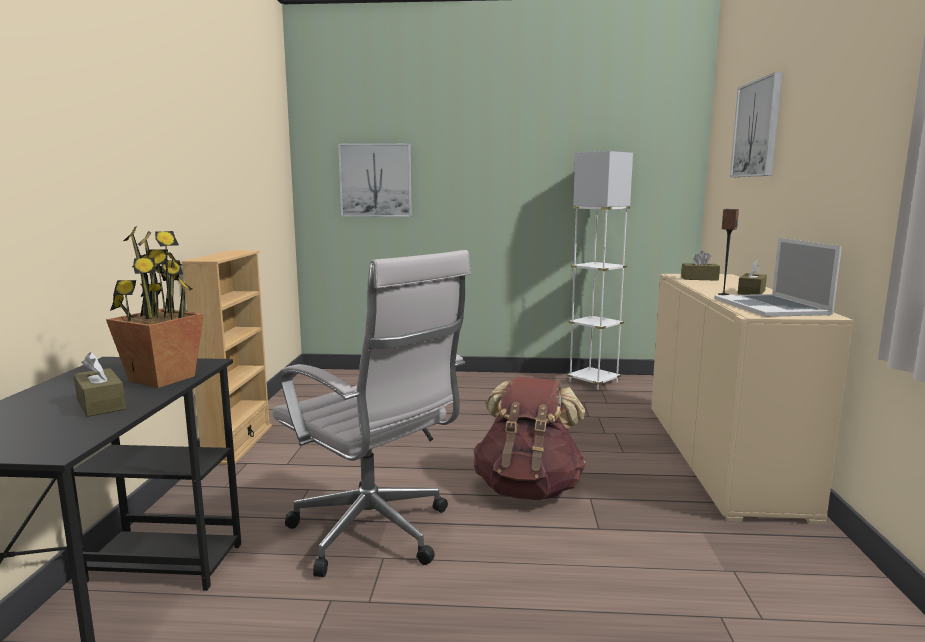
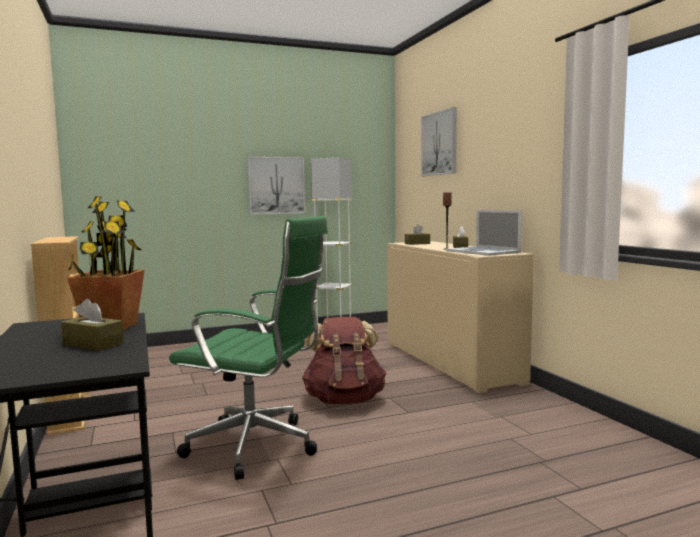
camera: 25 degrees left, 5 degrees down
(375, 180) = (144, 180): picture -> picture (276, 185)
(375, 535) = (258, 447): white office chair -> green office chair

